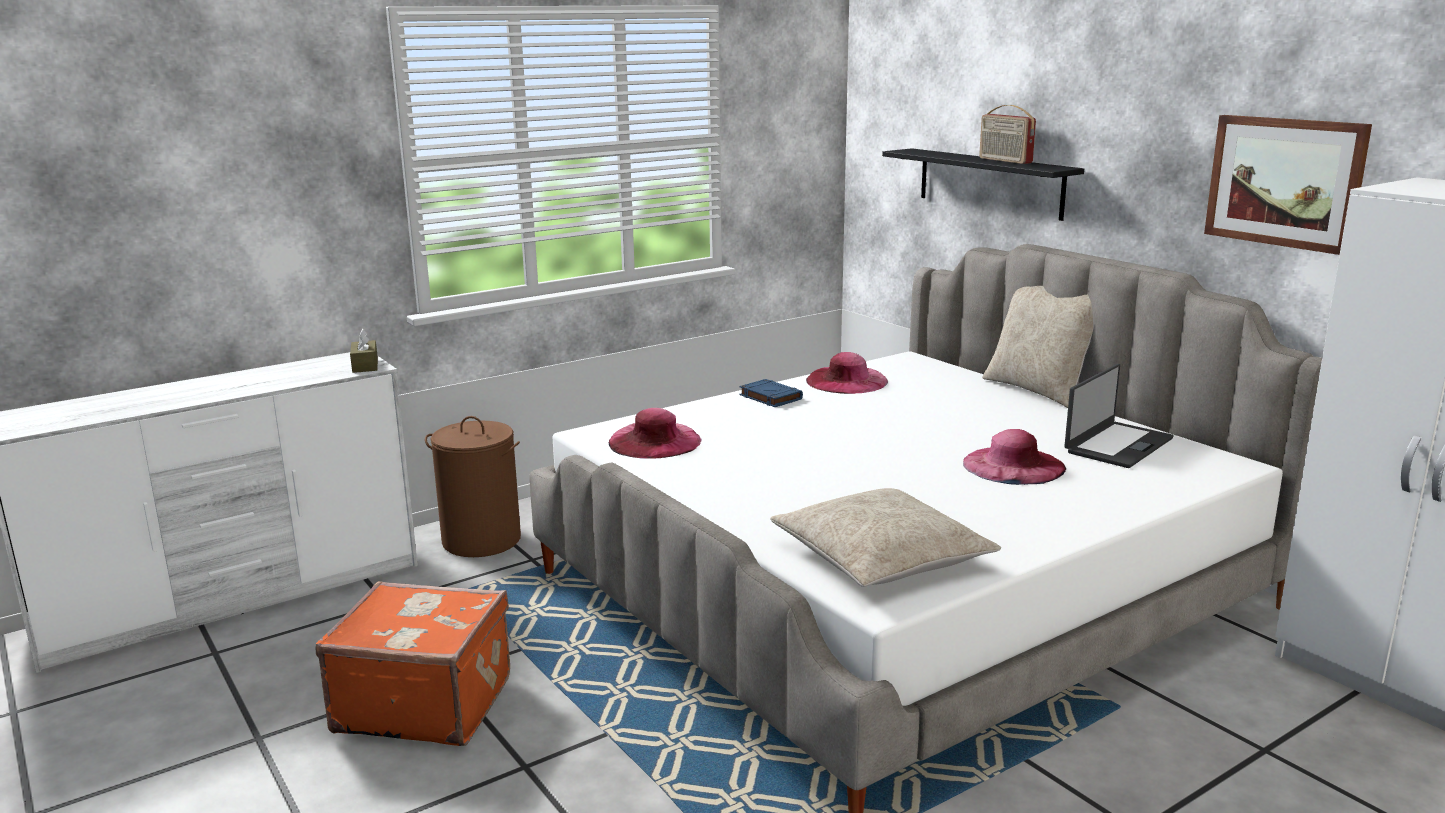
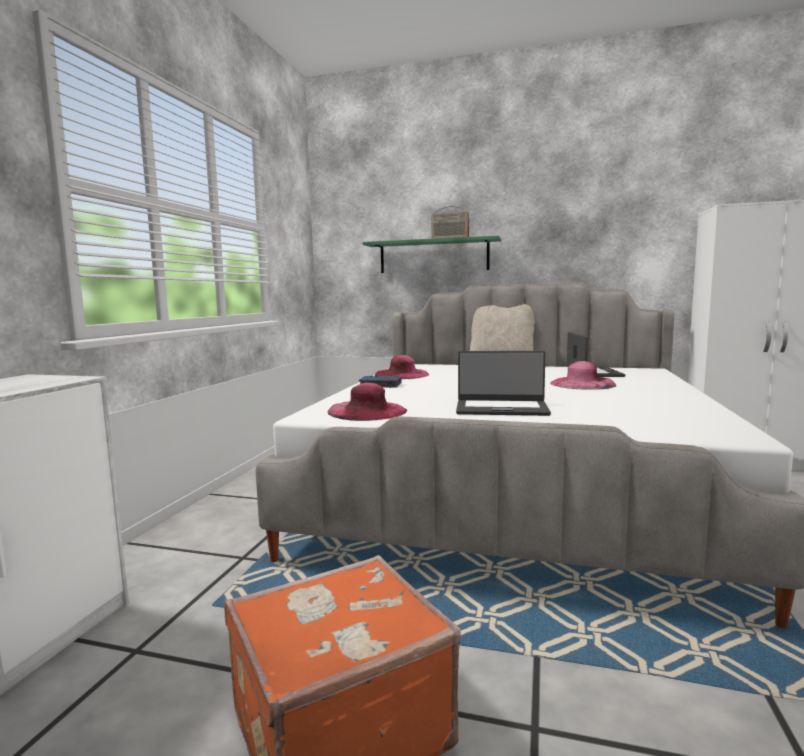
camera: 40 degrees left, 10 degrees down
(365, 365) = (58, 379): brown tissue box -> none
(481, 540) = (169, 561): brown laundry basket -> none
(782, 478) = (501, 408): none -> laptop
(880, 557) = (666, 422): beige pillow -> none
(989, 183) = (433, 256): black shelf -> green shelf
(1284, 182) = (626, 227): picture -> none

